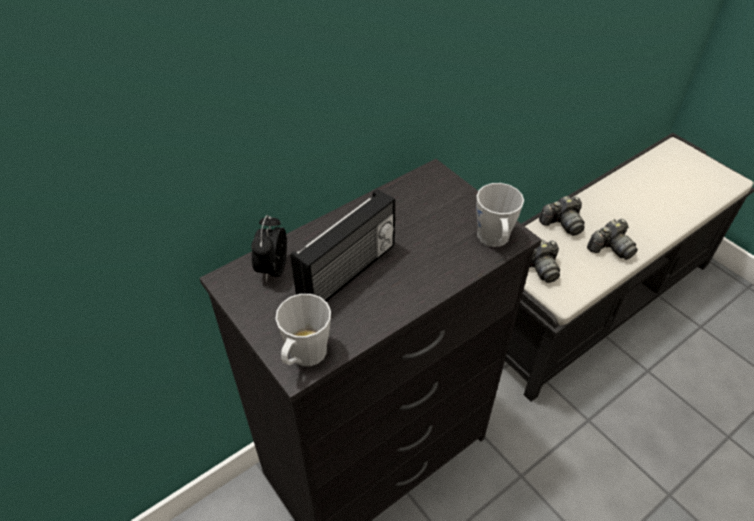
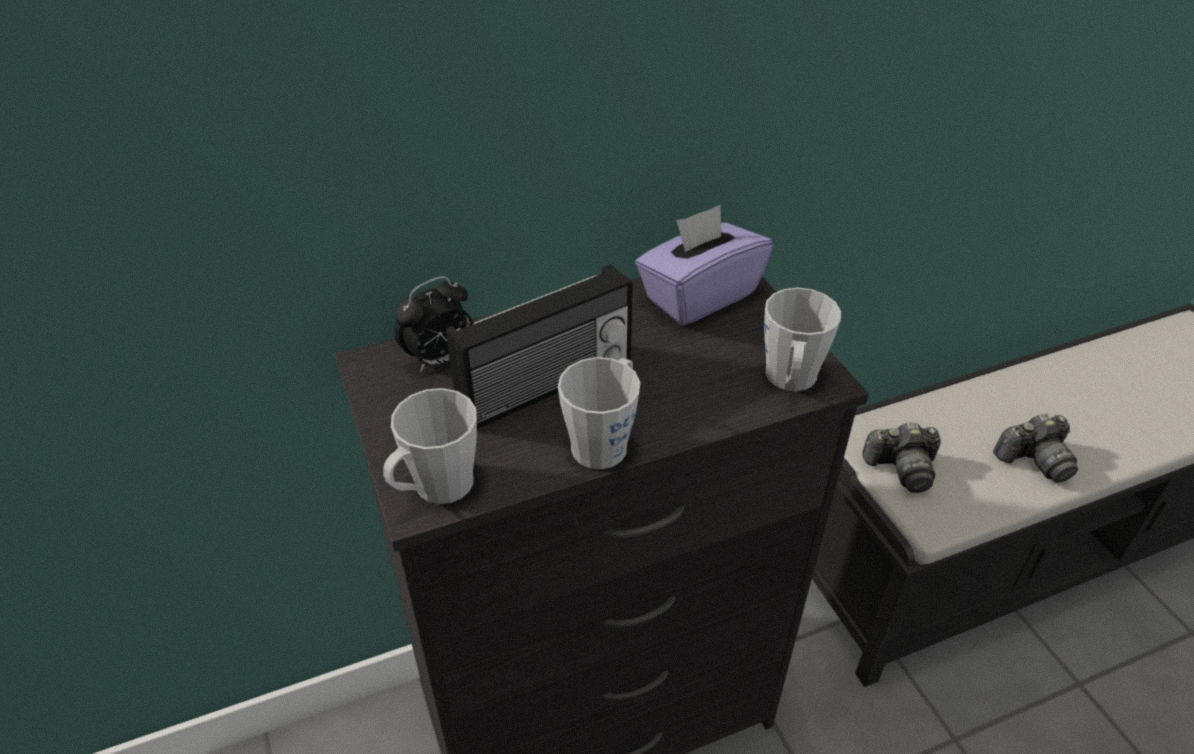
camera: 15 degrees right, 5 degrees down
(272, 269) = (440, 360): alarm clock -> alarm clock turned 150 degrees counterclockwise
(397, 302) = (604, 440): none -> grey mug
(420, 193) = (699, 295): none -> purple tissue box
(562, 223) = (962, 409): camera -> none

